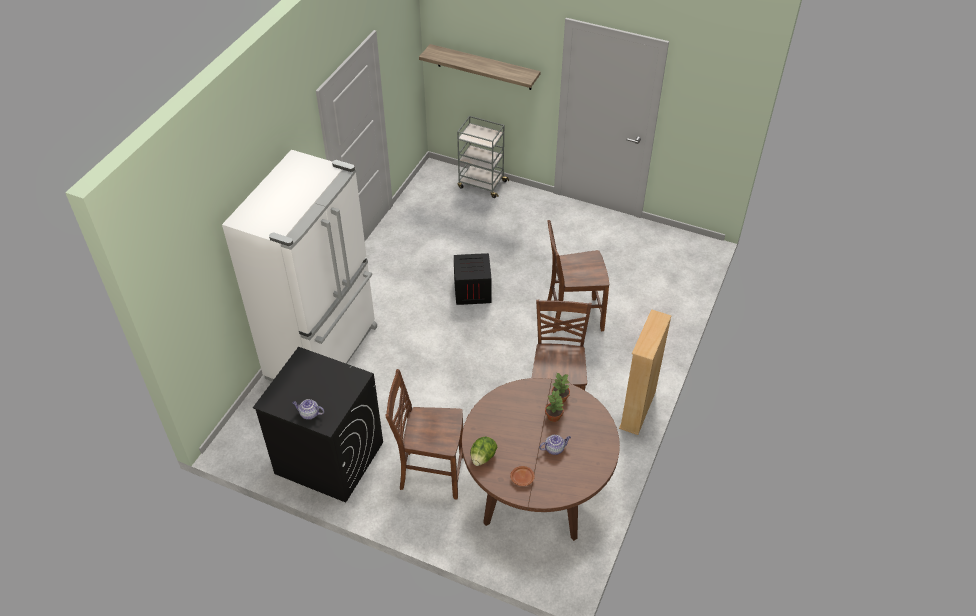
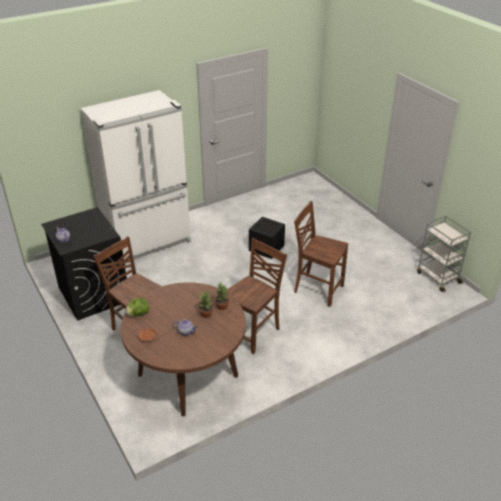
camera: 35 degrees right, 10 degrees down
(481, 184) = (332, 195): grey cart -> grey cart (437, 277)
(484, 67) = (348, 105): shelf -> none
(637, 410) = (305, 363): beige bookcase -> none

